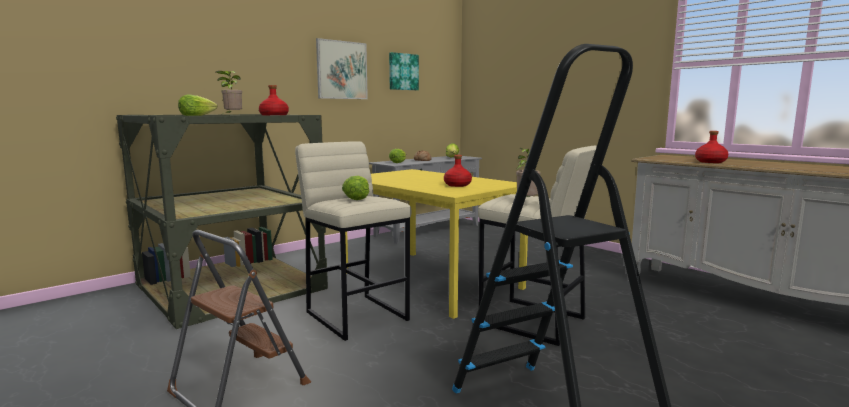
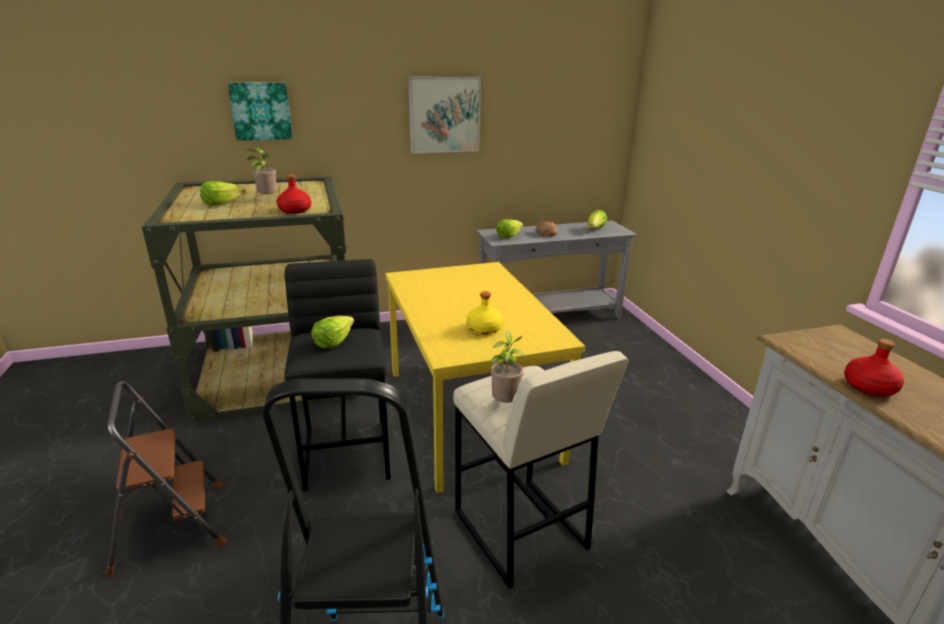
camera: 25 degrees right, 15 degrees up
(355, 315) = (346, 452): beige stool -> black stool
(403, 72) = (538, 110): picture -> picture (261, 111)
(457, 185) = (484, 329): red bottle -> yellow bottle

